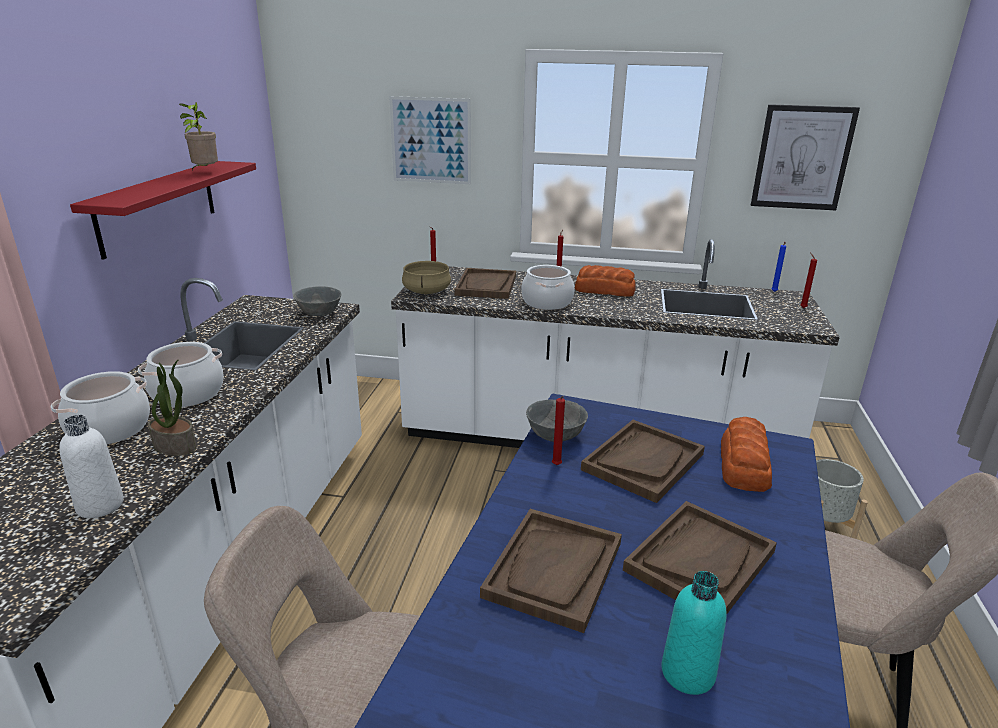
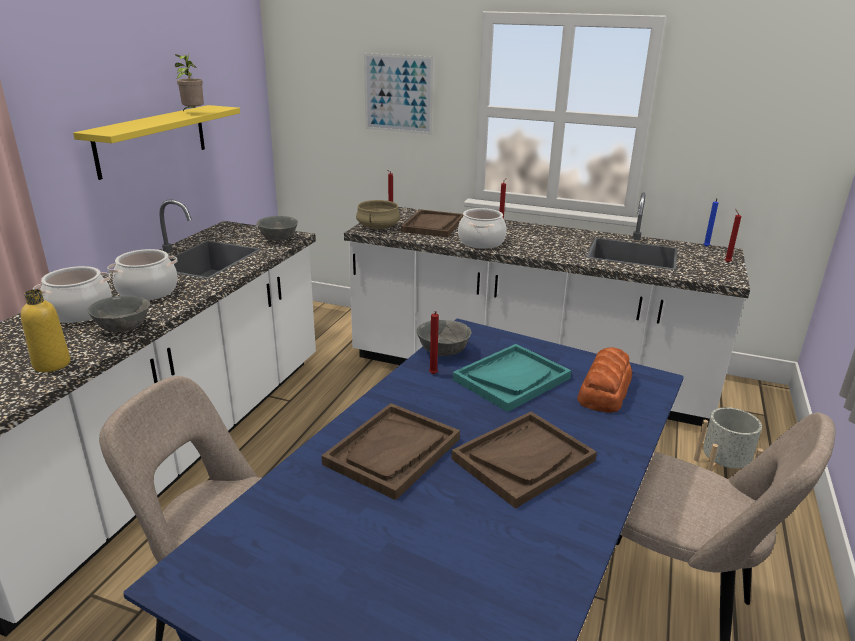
camera: 10 degrees right, 0 degrees up
(100, 505) = (52, 364): white bottle -> yellow bottle
(158, 206) = (152, 140): red shelf -> yellow shelf
(176, 445) = (123, 328): potted plant -> grey bowl
(604, 290) = (539, 235): bread -> none
(643, 462) = (511, 379): brown tray -> turquoise tray
(688, 673) = (469, 539): turquoise bottle -> none
(802, 158) = (742, 118): picture -> none

